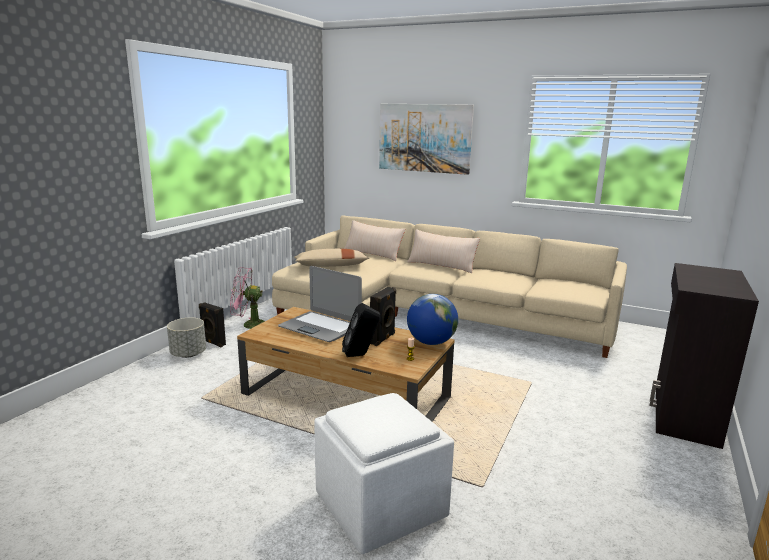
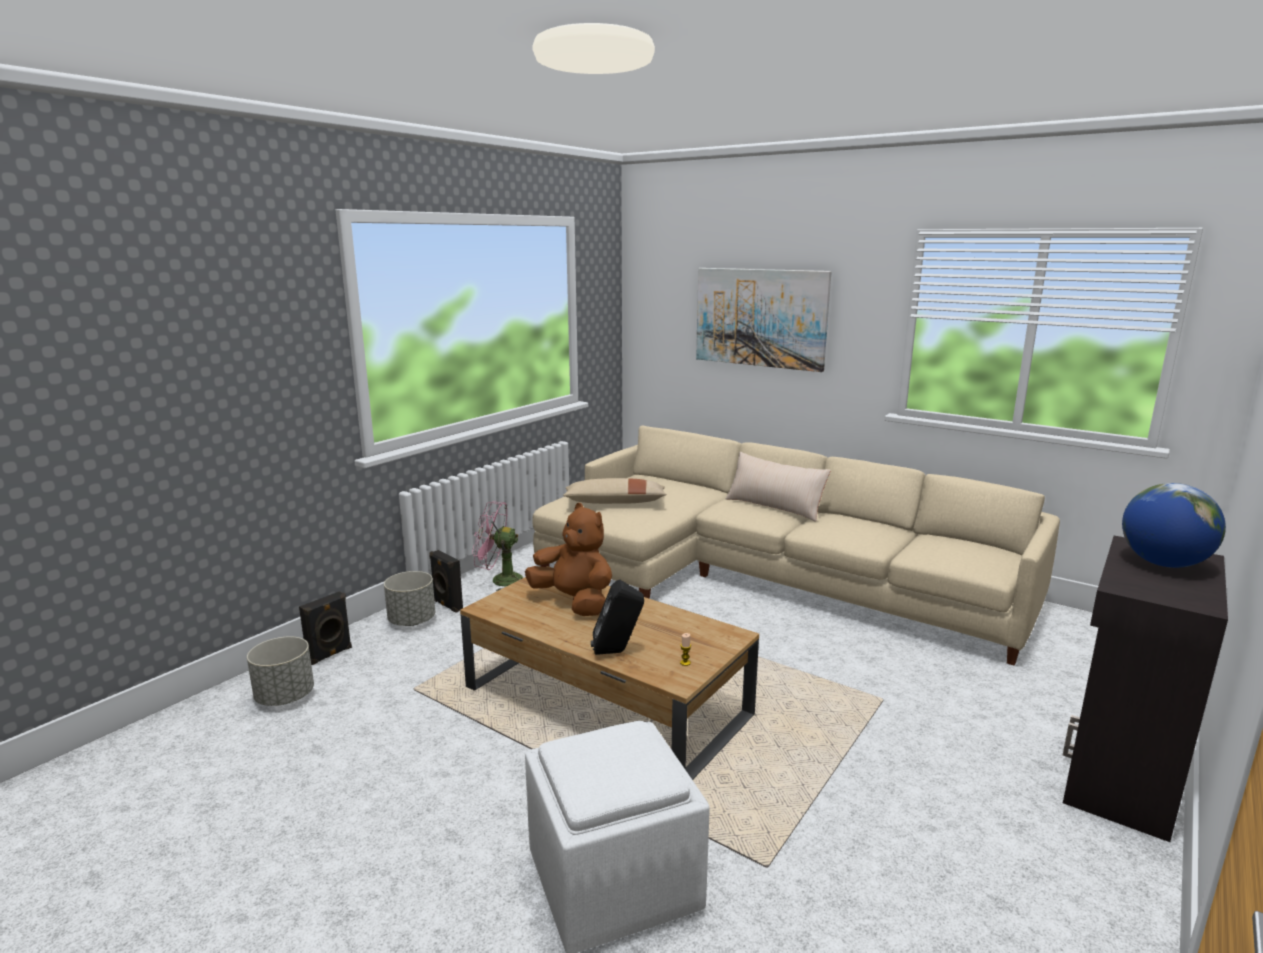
camera: 10 degrees right, 0 degrees up
(100, 410) = (285, 697): none -> grey planter
(320, 327) = (574, 602): laptop -> brown plush toy
(373, 254) = (680, 483): beige pillow -> none
(383, 339) = (656, 627): black speaker -> black speaker (330, 655)
(431, 342) = (723, 637): globe -> globe (1163, 564)

